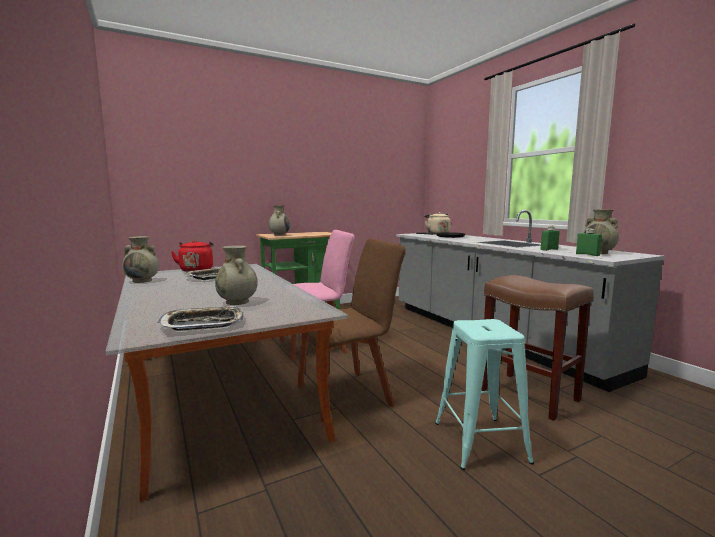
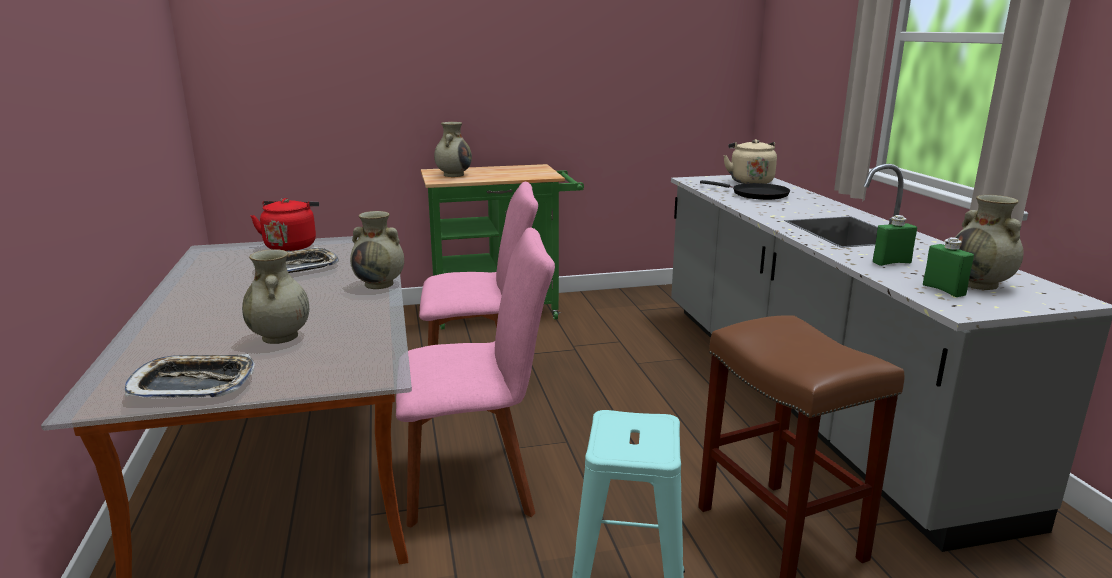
camera: 15 degrees right, 10 degrees up
(143, 281) = (197, 268): beige vase -> beige vase (380, 284)
(348, 394) = (477, 481): brown chair -> pink chair

